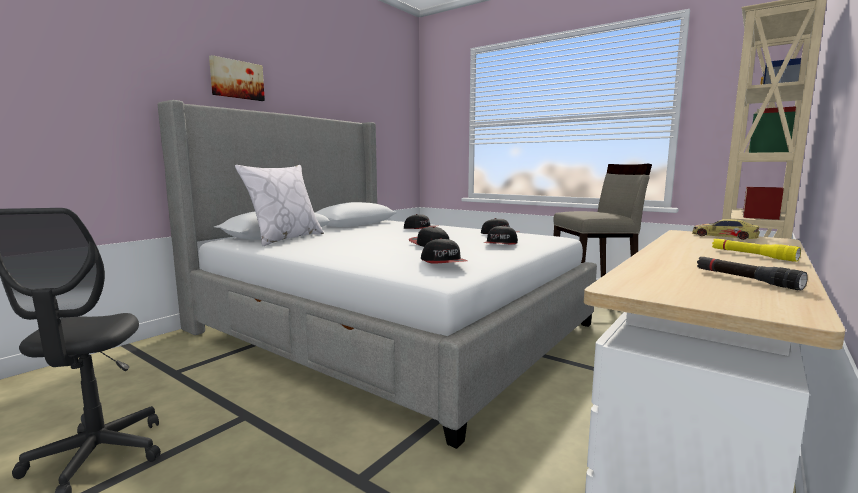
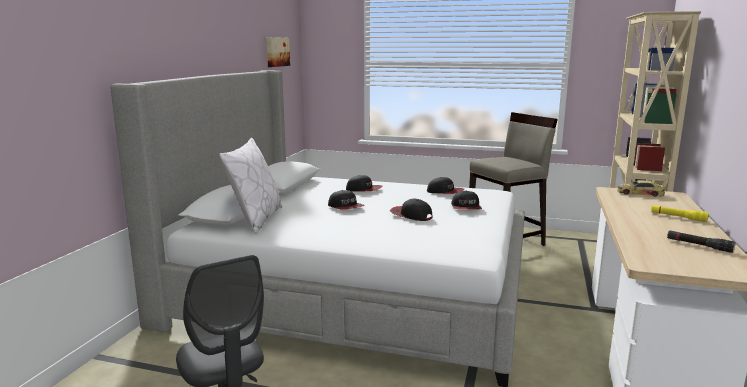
camera: 20 degrees left, 5 degrees up
(236, 79) = (165, 43): picture -> picture (276, 52)
(443, 262) = (459, 239): cap -> cap (346, 207)

